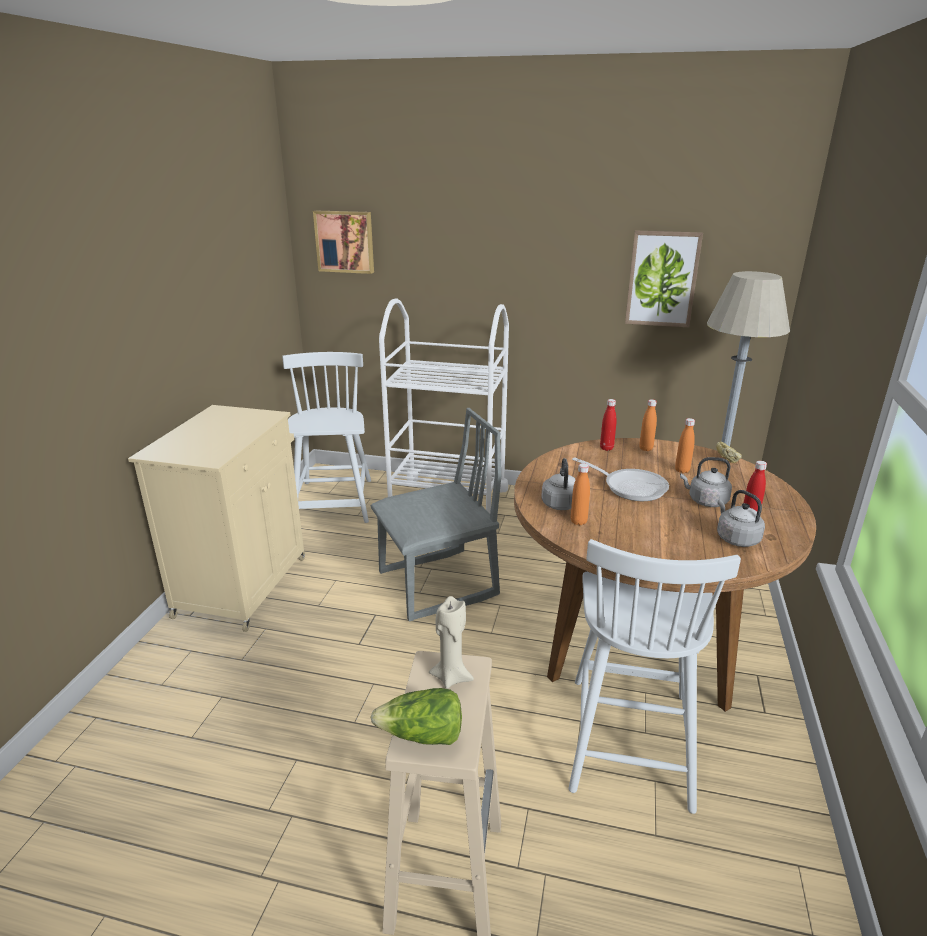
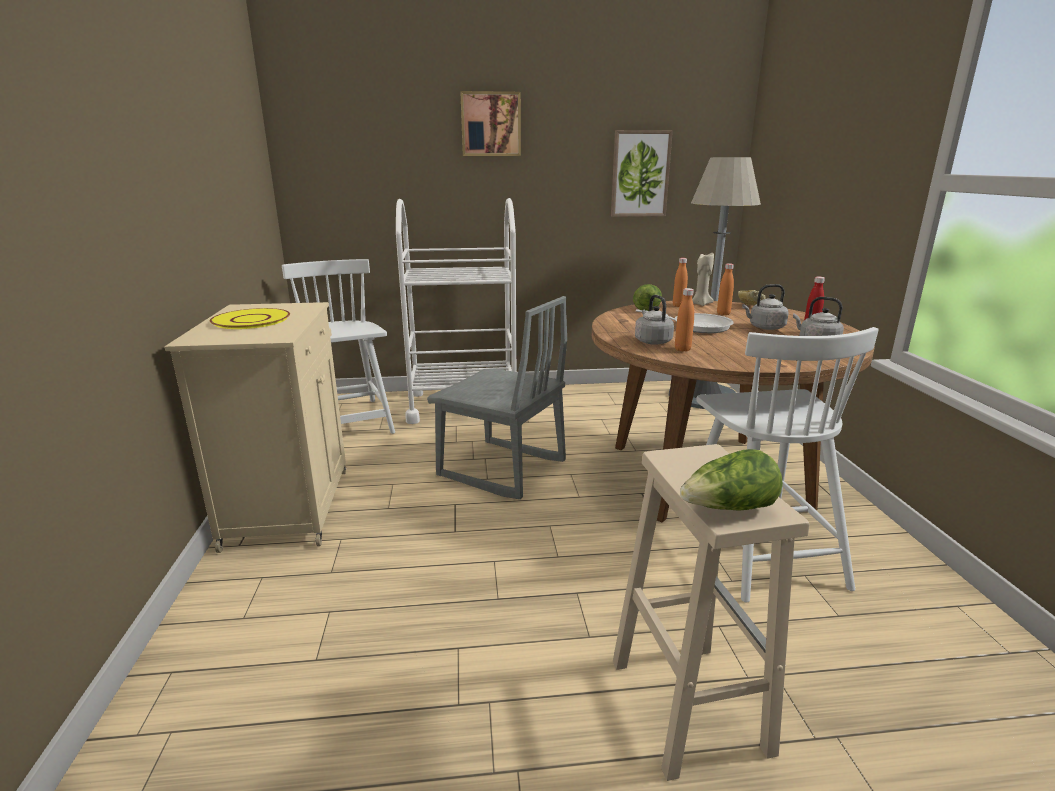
camera: 20 degrees left, 5 degrees down
(210, 431) = (250, 320): none -> yellow plate
(345, 241) = (331, 150): picture -> picture (490, 124)
(438, 585) = (501, 469): grey chair -> grey chair turned 75 degrees clockwise
(451, 677) = (700, 463): beige candle -> beige candle (700, 304)
(606, 448) = (646, 308): red bottle -> lettuce

